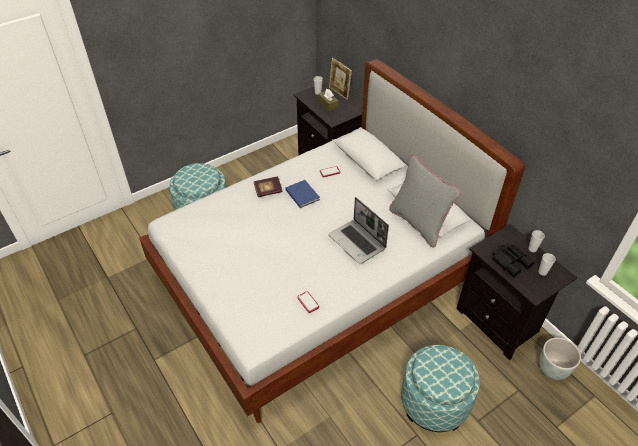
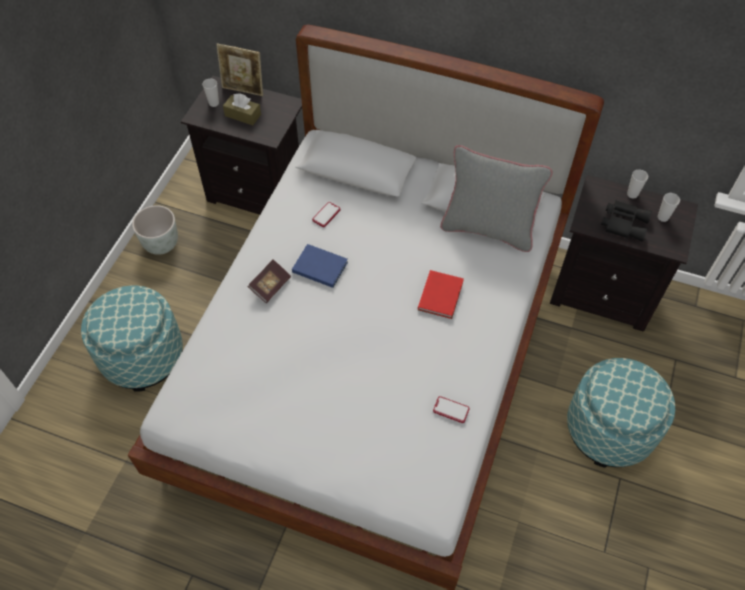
camera: 35 degrees left, 10 degrees up
(358, 242) = (441, 294): laptop -> red book
(552, 368) = (688, 315): grey planter -> grey planter (161, 243)

